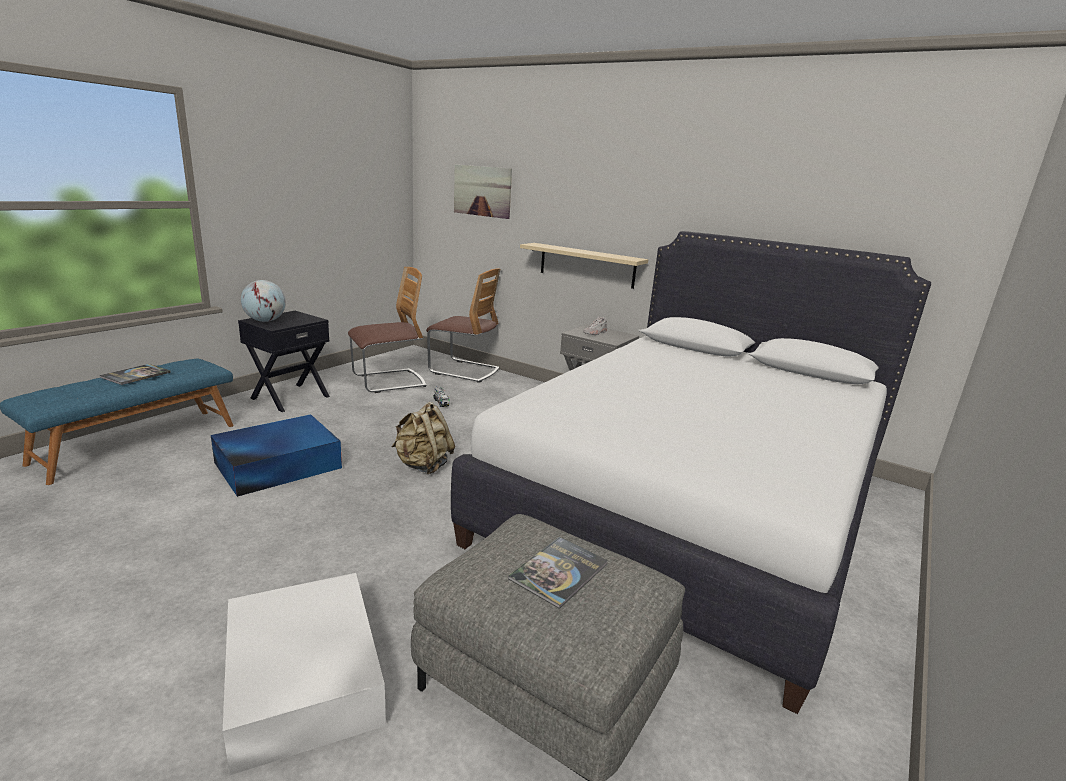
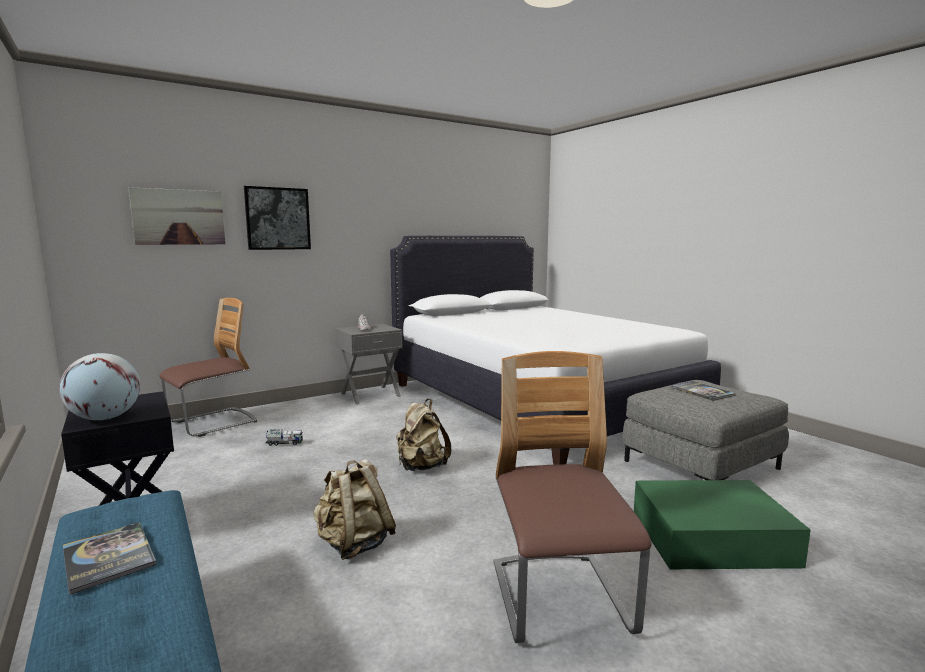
camera: 65 degrees left, 10 degrees down
(276, 465) = (354, 544): blue storage box -> beige backpack
(303, 681) = (714, 538): white storage box -> green storage box
(389, 381) = (181, 462): chair -> chair (559, 599)
(553, 197) = (277, 218): none -> picture
(586, 265) = (324, 276): beige shelf -> none

